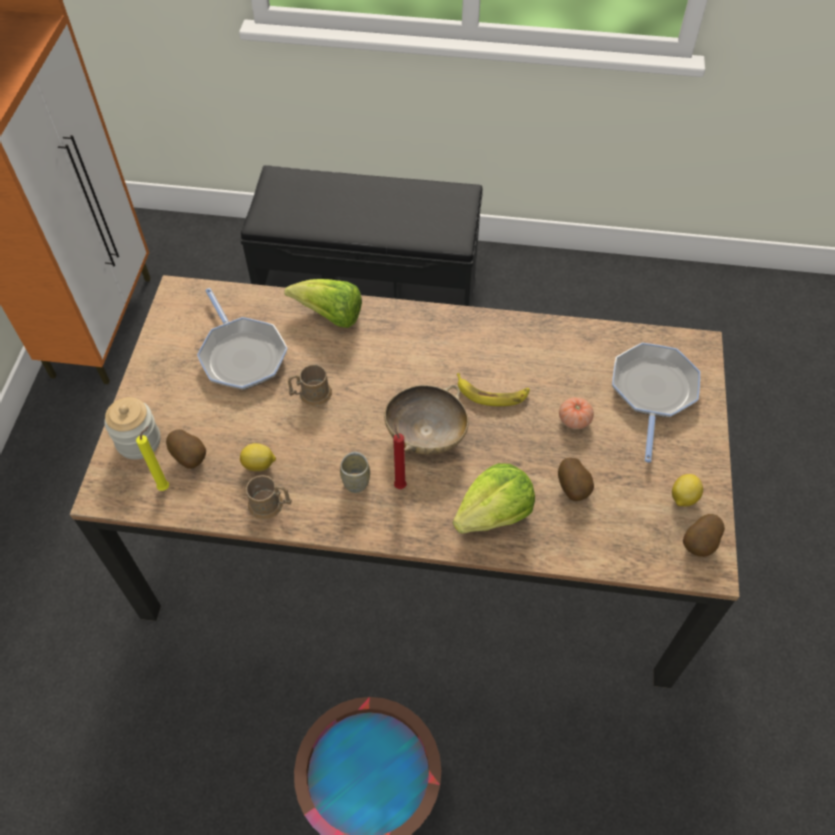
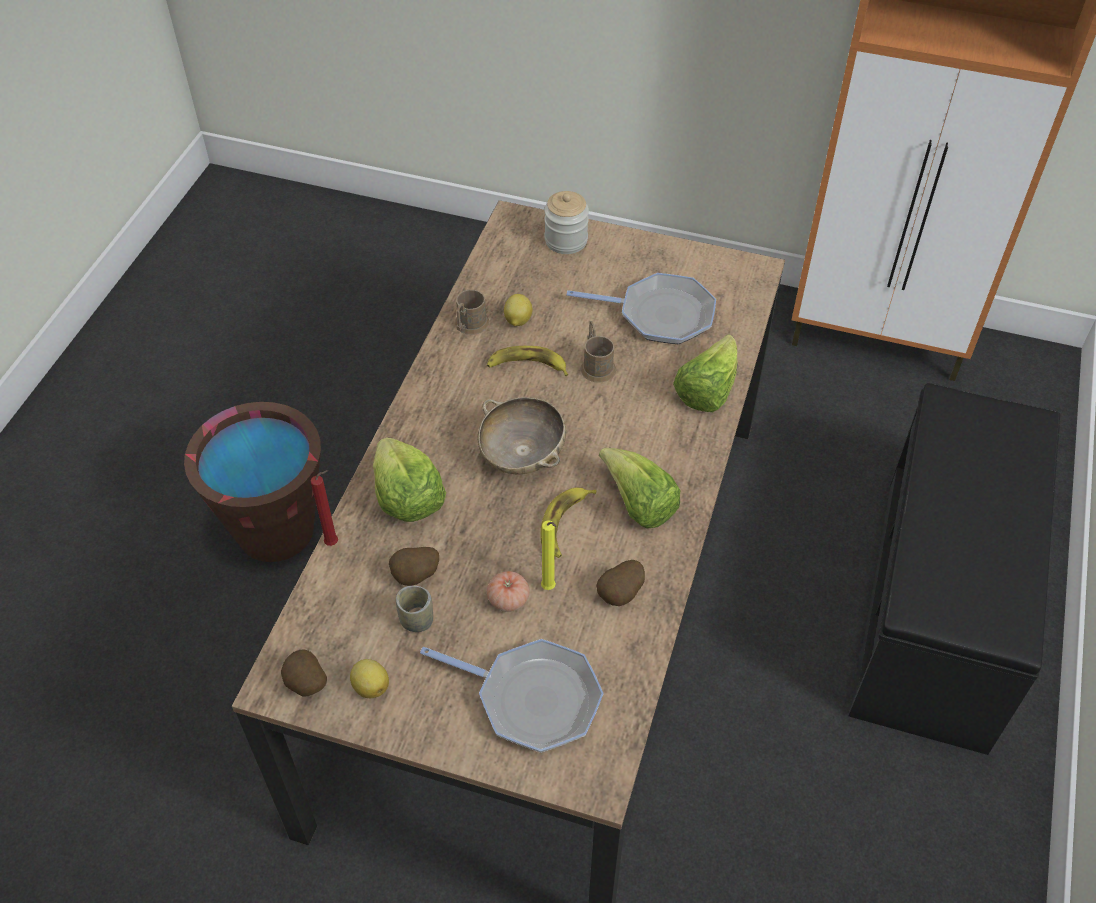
camera: 100 degrees right, 5 degrees down
(165, 486) = (510, 257): yellow candle -> yellow candle (549, 589)
(190, 457) = (539, 274): potato -> potato (621, 595)
(241, 355) = (660, 315): frying pan -> frying pan turned 150 degrees counterclockwise
(319, 447) = (527, 365): none -> banana
(356, 482) = (477, 390): cup -> cup (416, 620)
(399, 484) = (465, 424): red candle -> red candle (334, 543)
(459, 349) = (638, 504): none -> lettuce

